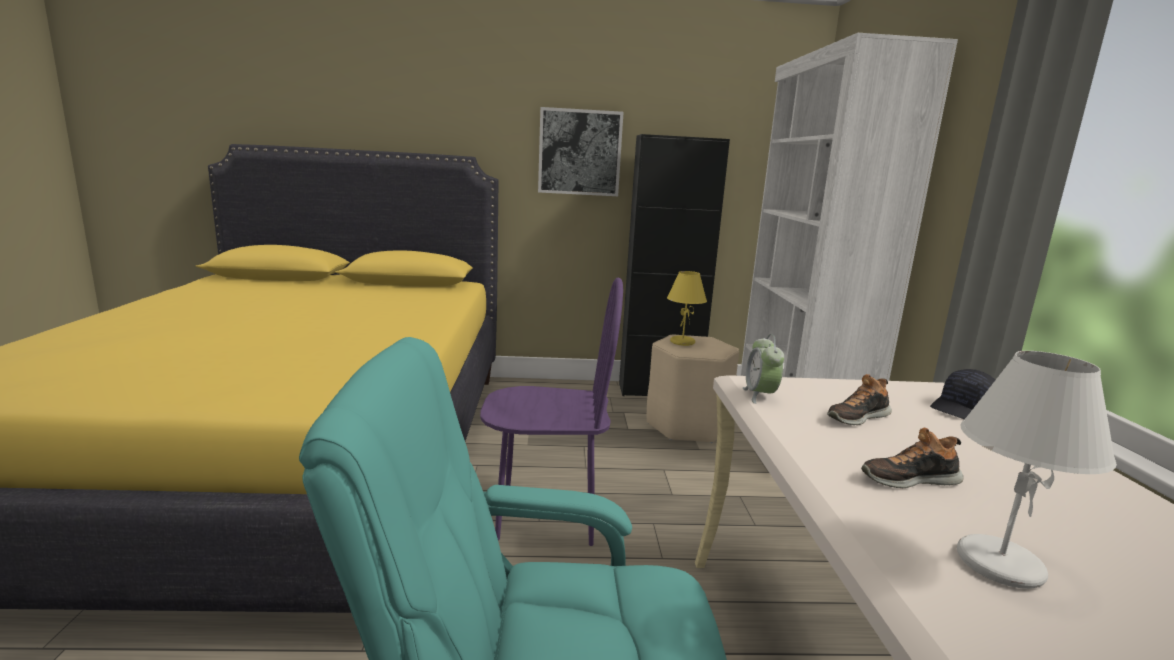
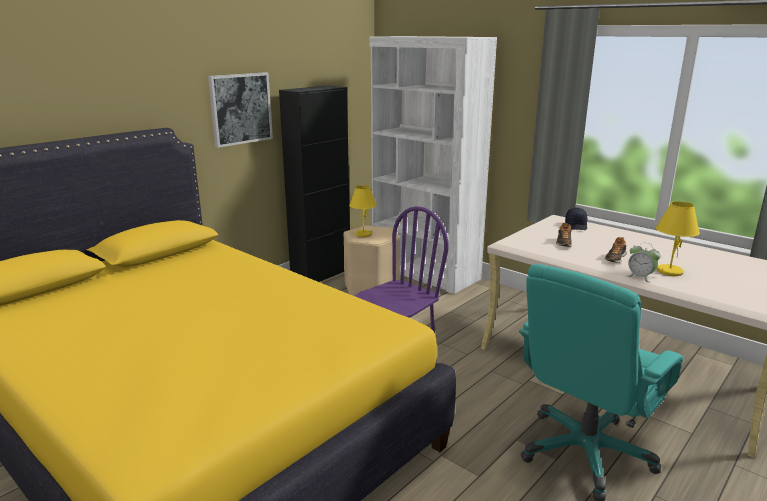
camera: 45 degrees left, 5 degrees up
(760, 395) = (525, 247): alarm clock -> alarm clock (640, 277)
(998, 564) = (669, 271): white table lamp -> yellow table lamp

